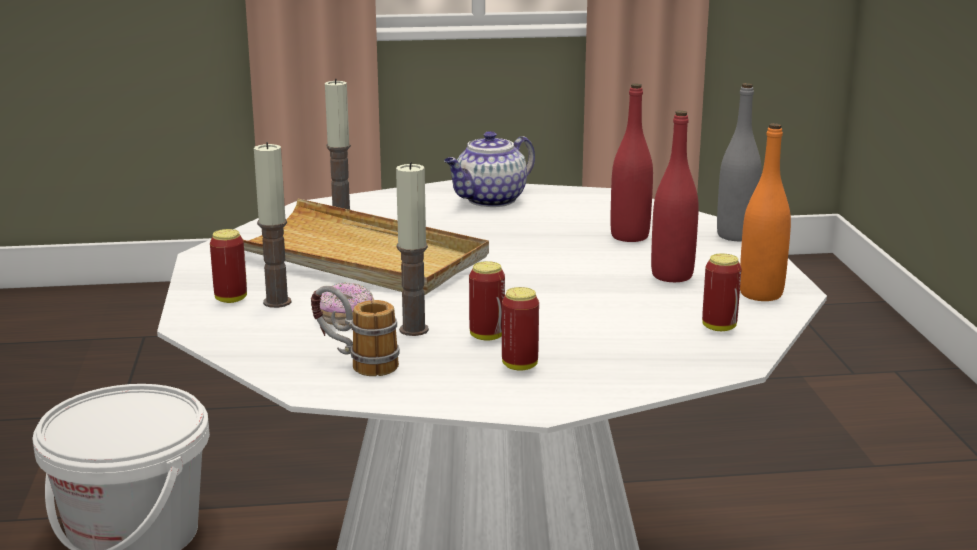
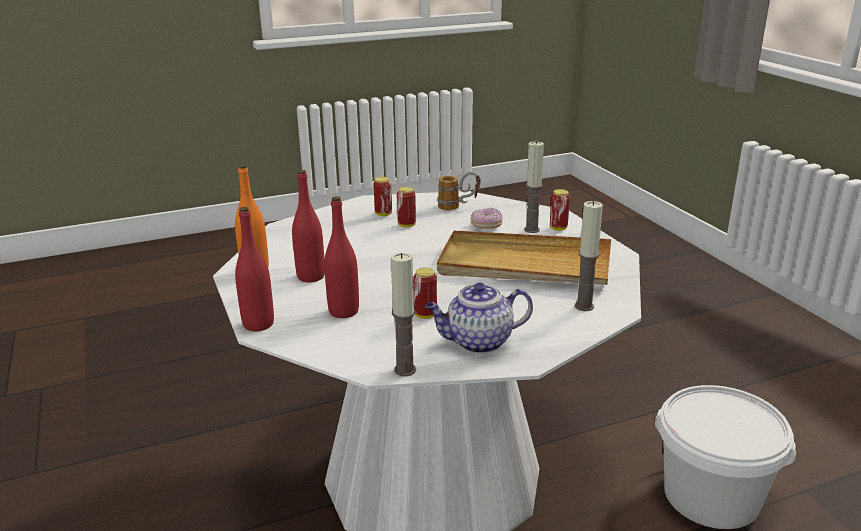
camera: 165 degrees right, 5 degrees up
(414, 330) = (445, 224): candle -> candle (405, 370)
(490, 200) = (478, 342): teapot -> teapot turned 135 degrees counterclockwise
(719, 327) = (285, 244): can -> can (425, 315)
(736, 235) = (258, 324): grey bottle -> red bottle

